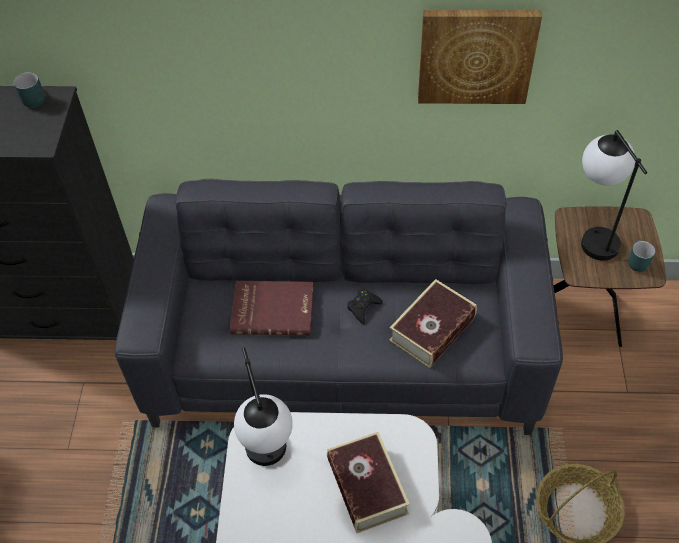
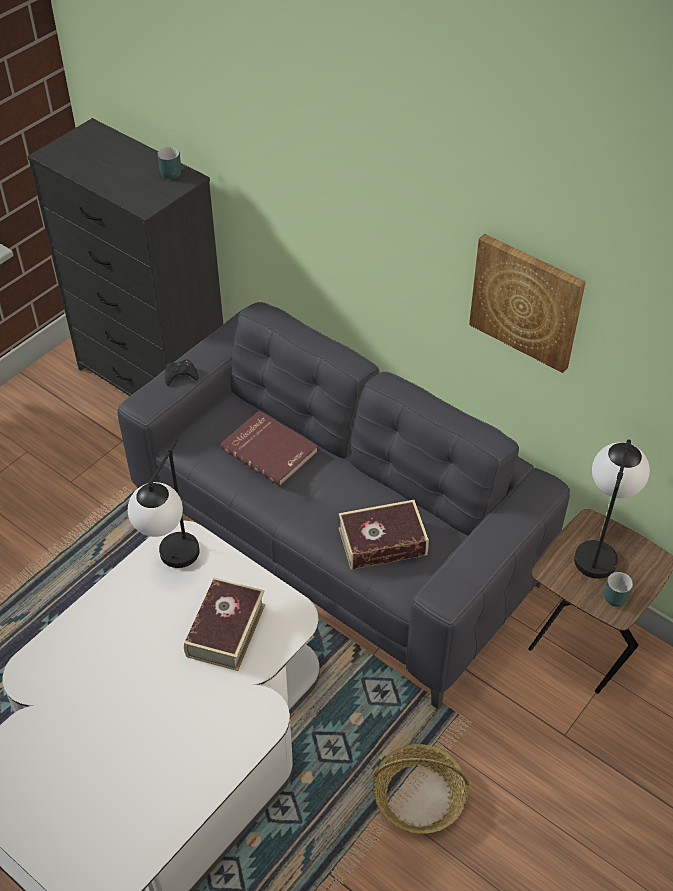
camera: 35 degrees right, 5 degrees down
(363, 307) = (343, 491): black game controller -> black game controller (180, 375)

